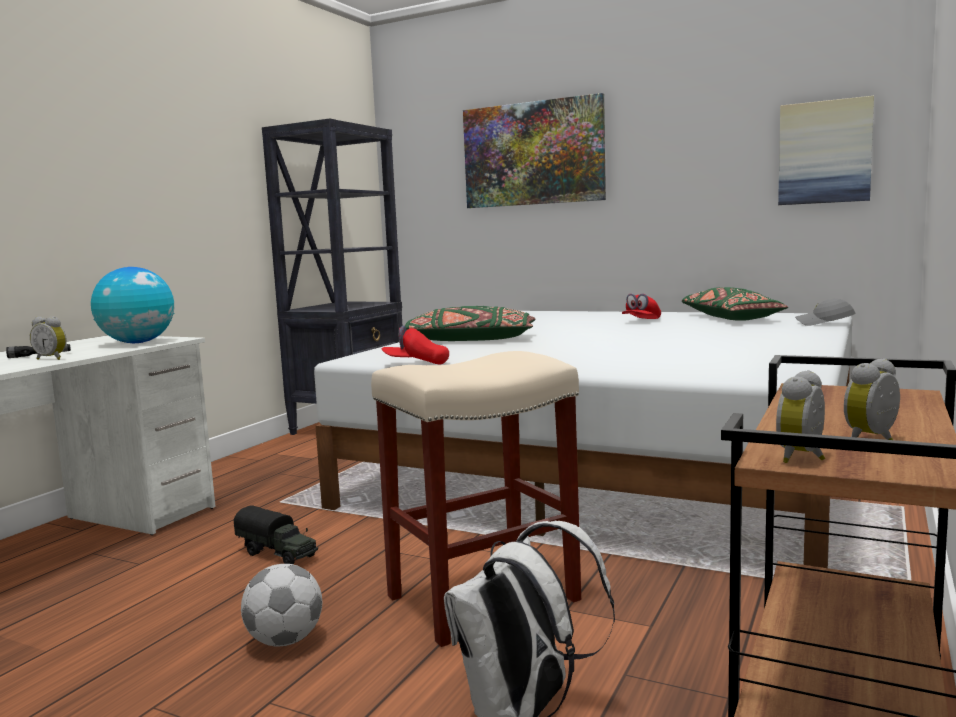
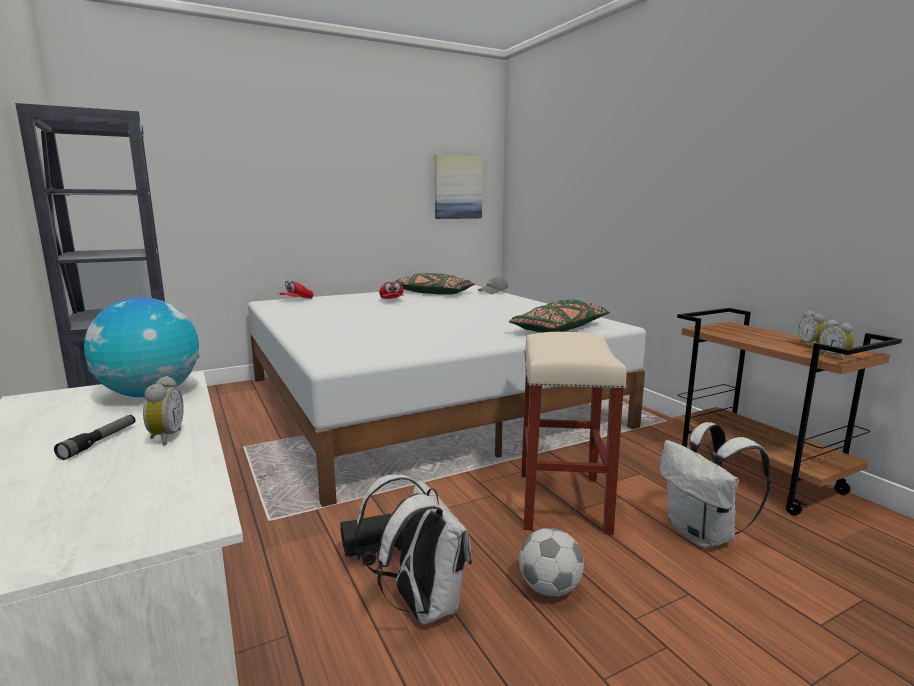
camera: 55 degrees left, 5 degrees up
(52, 359) = (164, 438): alarm clock -> alarm clock turned 60 degrees counterclockwise
(211, 592) = (420, 604): none -> white backpack
(416, 364) = (406, 356): red cap -> red cap (297, 300)
(469, 340) = (344, 331): green pillow -> green pillow (560, 329)
(533, 154) = (254, 165): picture -> none

